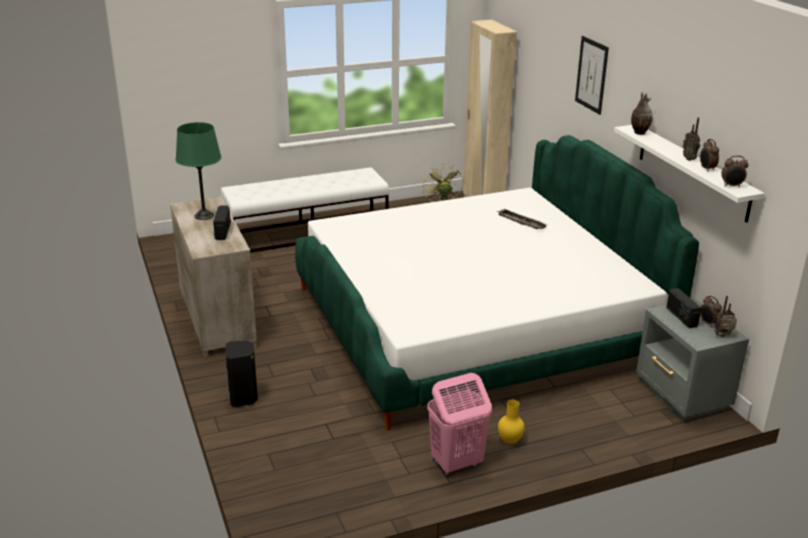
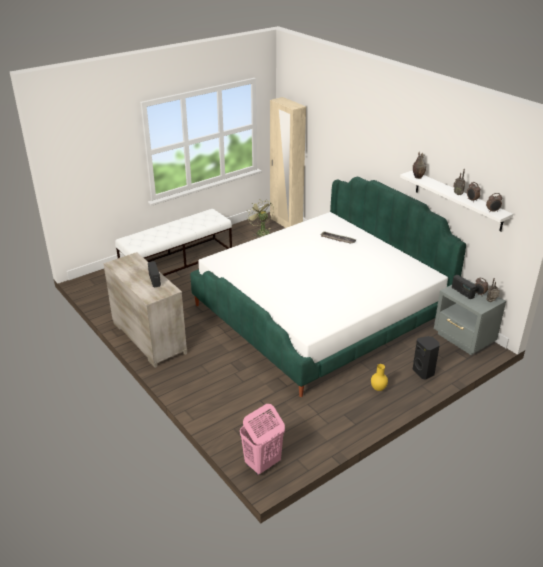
camera: 15 degrees left, 5 degrees up
(204, 216) = (134, 269): green table lamp -> none
(244, 398) = (197, 392): black speaker -> black speaker (424, 372)
(456, 463) = (353, 410): pink laundry basket -> pink laundry basket (262, 464)
(591, 75) = (372, 137): picture -> none

